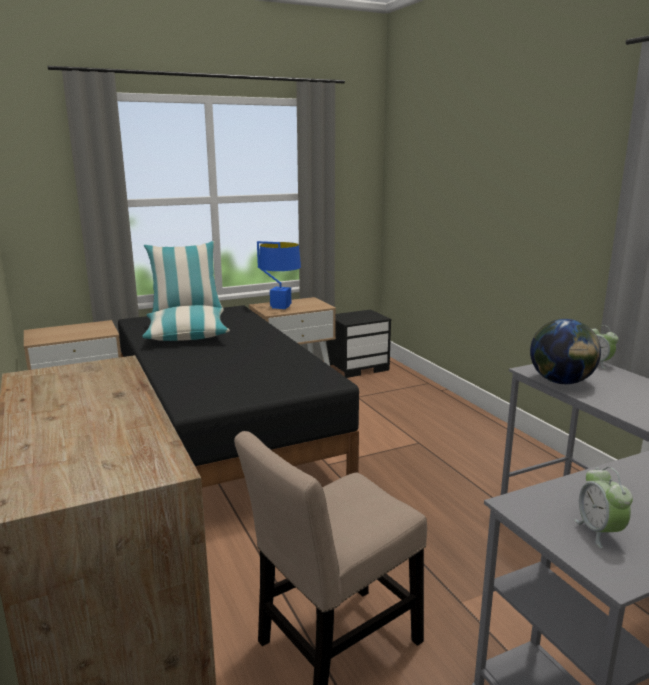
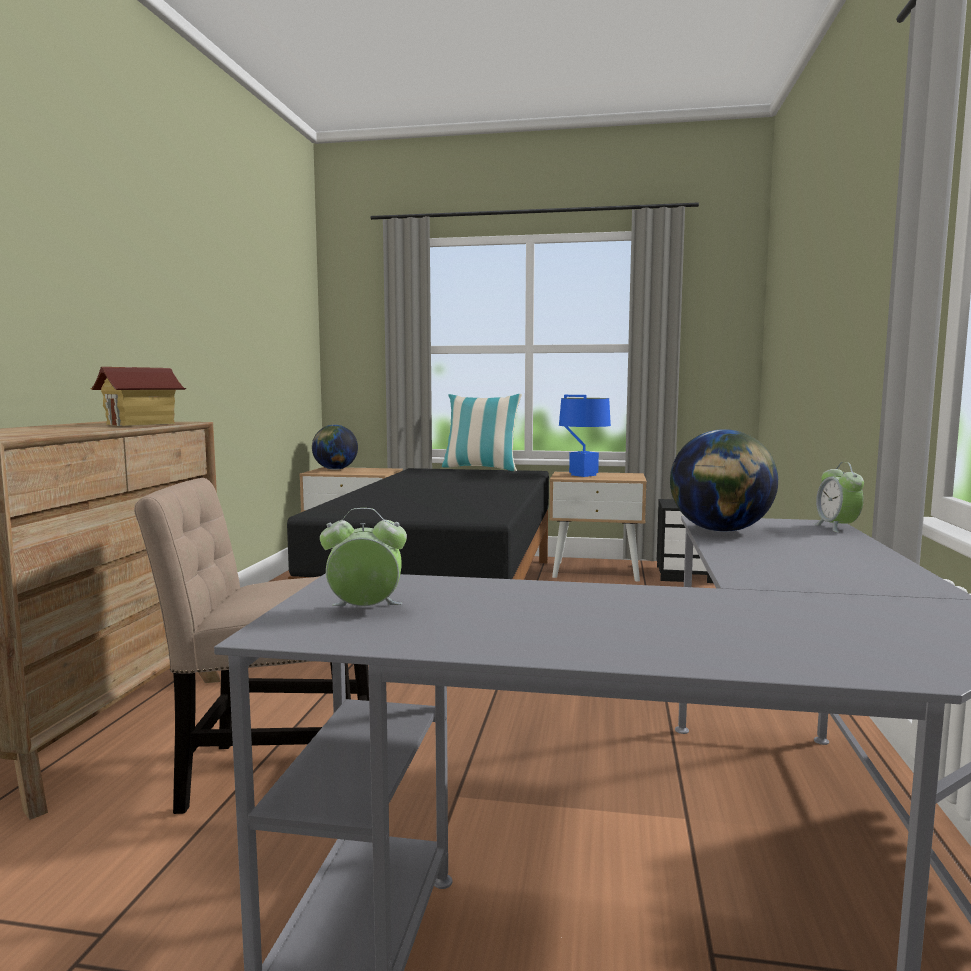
camera: 35 degrees right, 10 degrees down
(48, 332) = (335, 469): none -> globe
(108, 382) = (141, 424): none -> toy house
(187, 335) = (437, 480): pillow -> none
(599, 532) = (365, 610): alarm clock -> alarm clock turned 60 degrees clockwise

